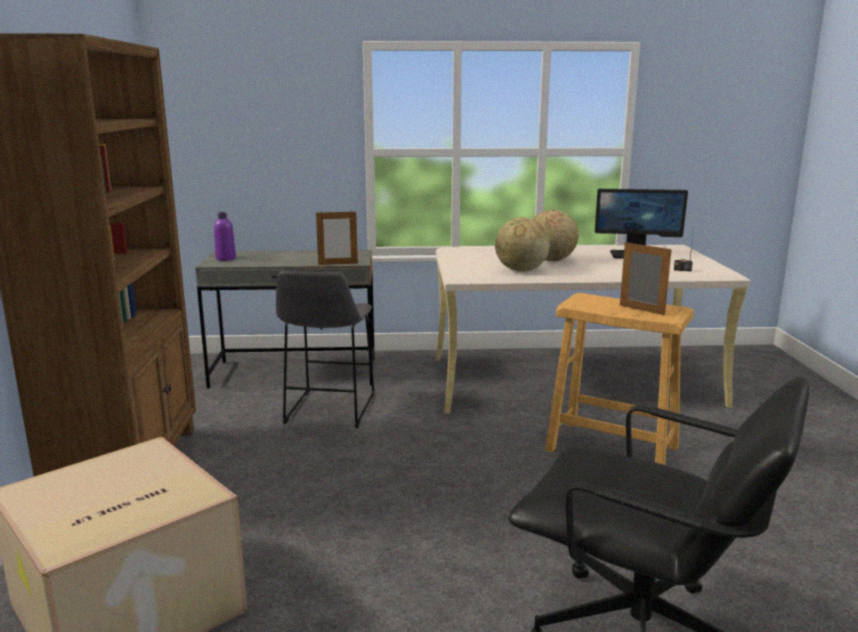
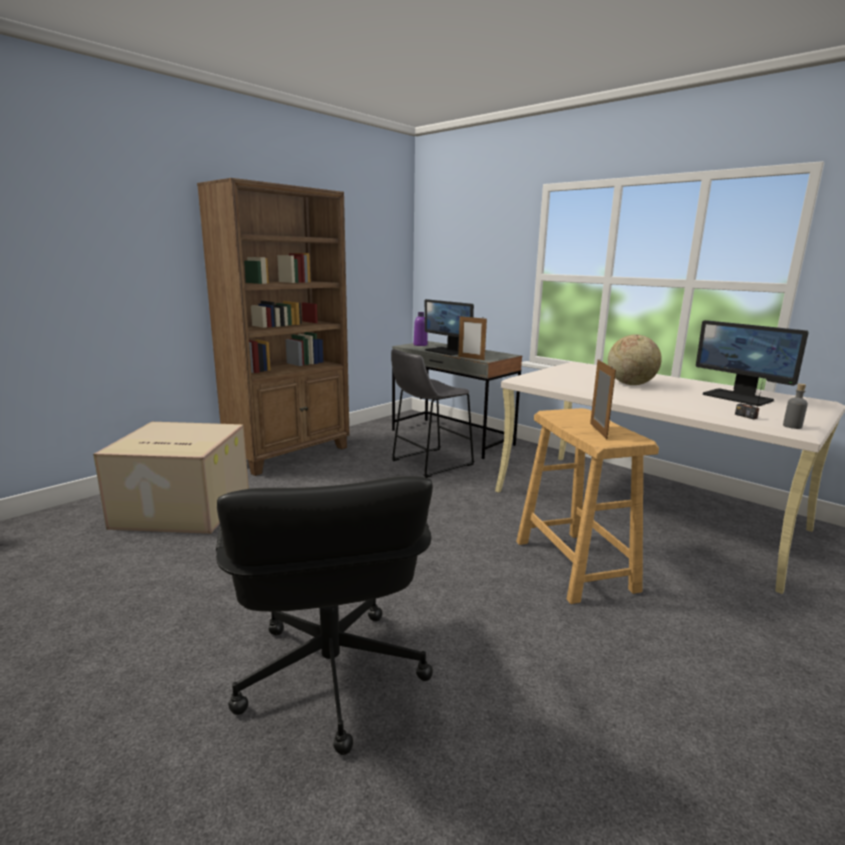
camera: 45 degrees right, 0 degrees up
(285, 261) = (447, 351): none -> monitor
(520, 271) = (577, 384): globe -> none
(719, 271) = (792, 426): none -> grey bottle

